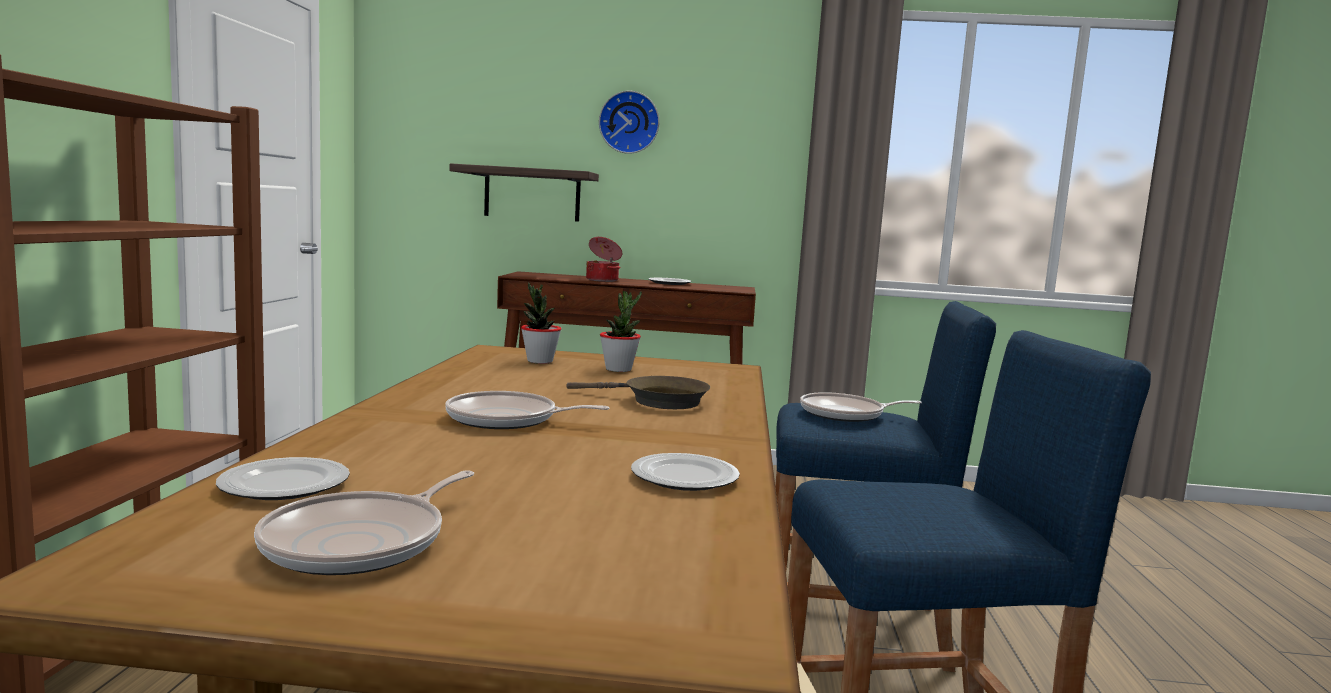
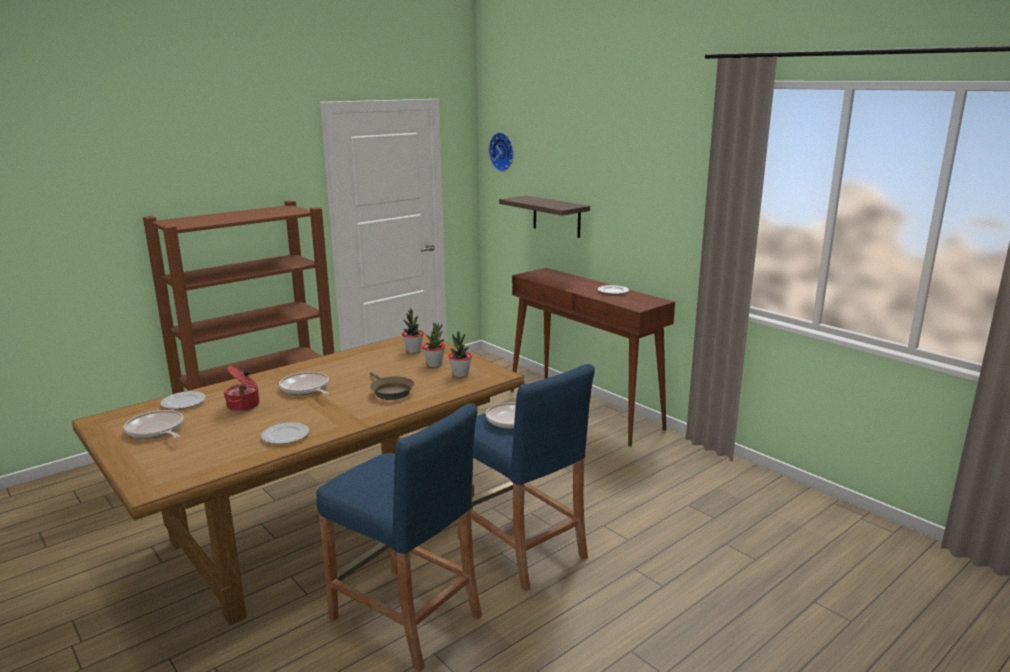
camera: 45 degrees right, 10 degrees up
(362, 543) = (156, 430): frying pan -> frying pan turned 60 degrees clockwise
(603, 280) = (571, 284): cooking pot -> cooking pot (244, 405)
(629, 122) = (606, 170): wall clock -> wall clock (503, 152)
(686, 373) = (460, 374): none -> potted plant

